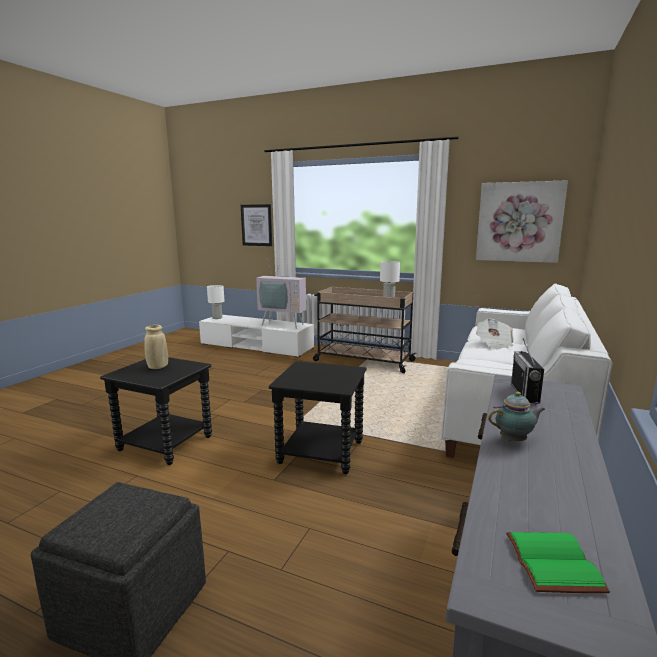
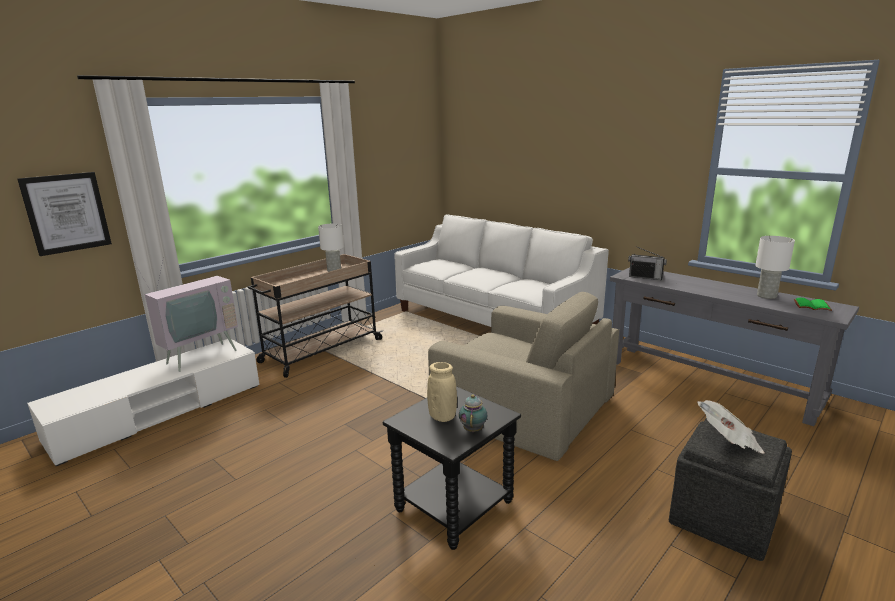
camera: 70 degrees left, 5 degrees up
(217, 318) = (55, 405): white table lamp -> white table lamp (766, 296)
(320, 453) = (522, 409): black side table -> beige armchair
(494, 344) = (476, 273): newspaper -> newspaper (728, 441)
(514, 440) = (709, 291): teapot -> teapot (473, 429)
(519, 222) = (401, 165): picture -> none

